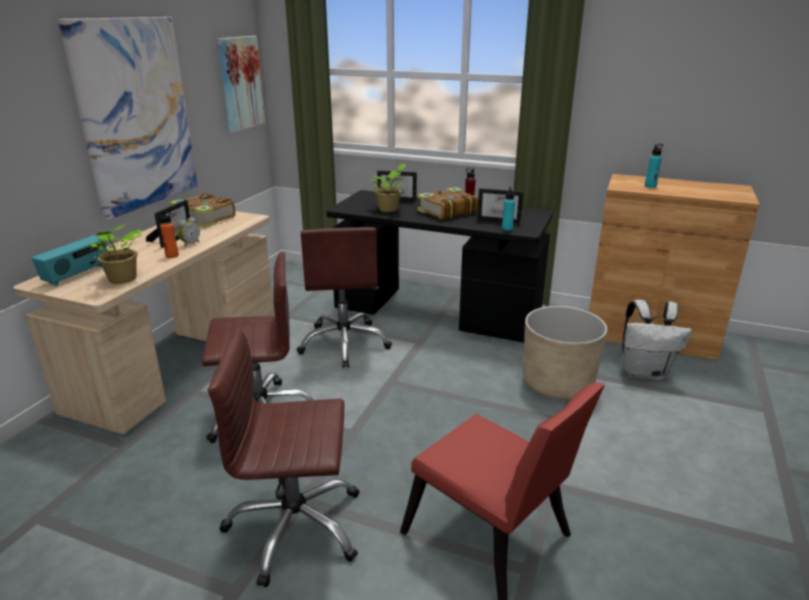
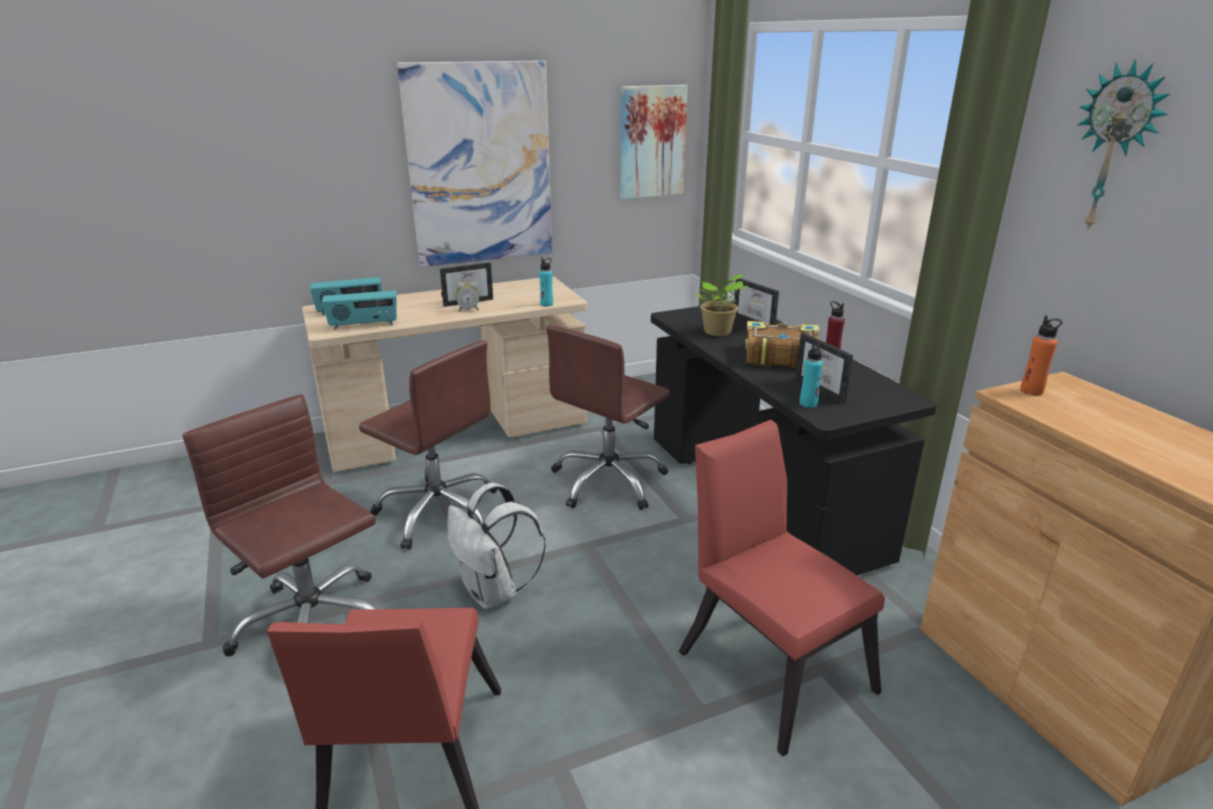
camera: 45 degrees right, 0 degrees up
(122, 280) = (363, 325): potted plant -> radio
(172, 255) = (435, 316): orange bottle -> orange bottle (1031, 391)
(204, 219) = (528, 289): book -> none
(557, 383) = (769, 663): beige planter -> red chair
(622, 53) = (1115, 148): none -> wall clock
(644, 372) = (932, 733): white backpack -> white backpack (494, 592)
(650, 186) = (1077, 411): turquoise bottle -> turquoise bottle (546, 304)

